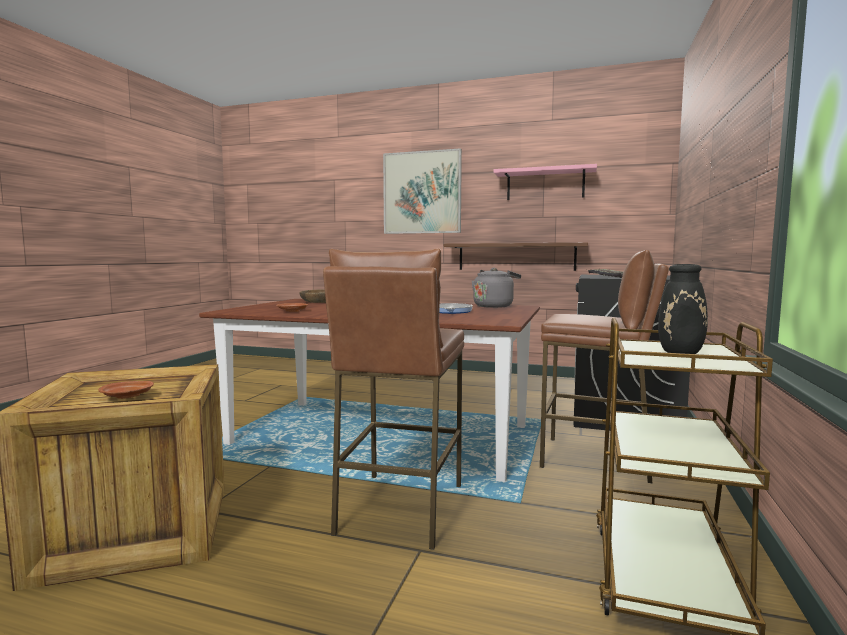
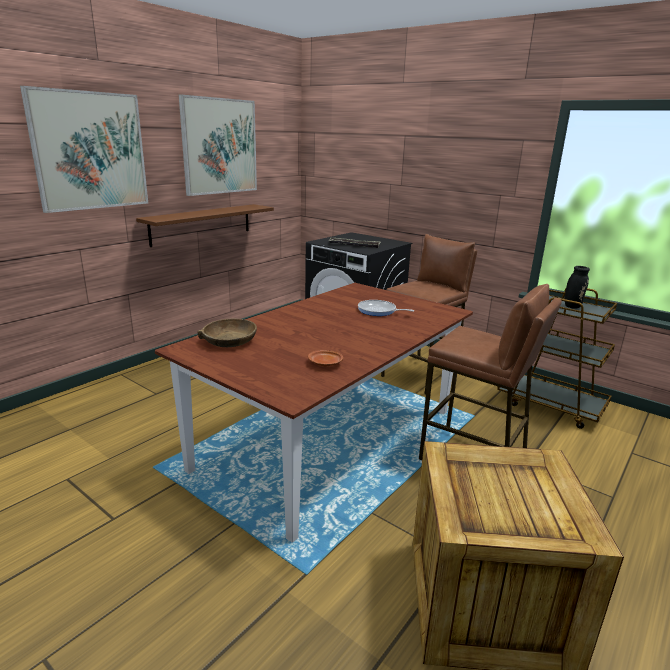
camera: 70 degrees left, 15 degrees up
(128, 396) = (535, 491): brown plate -> none
(494, 306) = (349, 293): grey kettle -> none
(545, 184) = (219, 146): pink shelf -> picture

